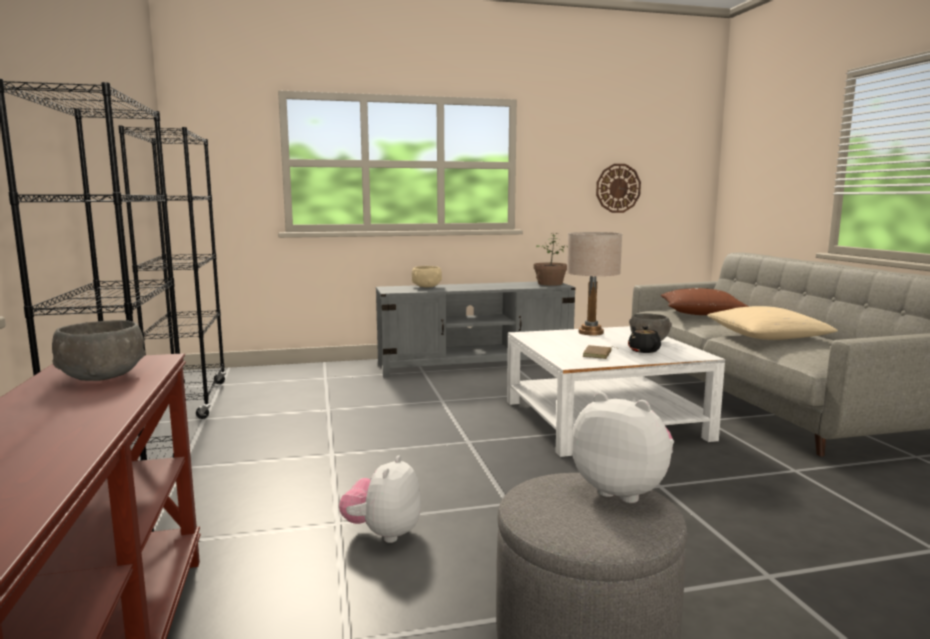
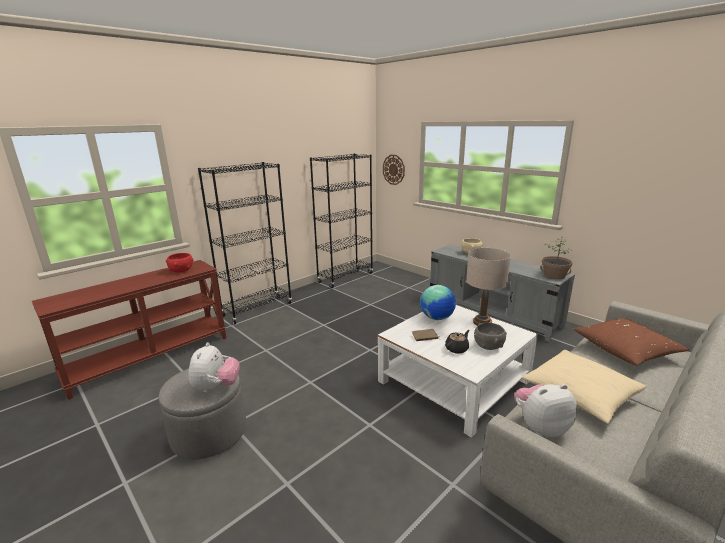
camera: 60 degrees right, 10 degrees up
(102, 376) = (181, 271): grey bowl -> red bowl
(383, 533) = (263, 362): plush toy -> plush toy (540, 427)
(554, 342) = (437, 318): none -> globe
(618, 188) = (672, 204): wall clock -> wall clock (393, 169)

